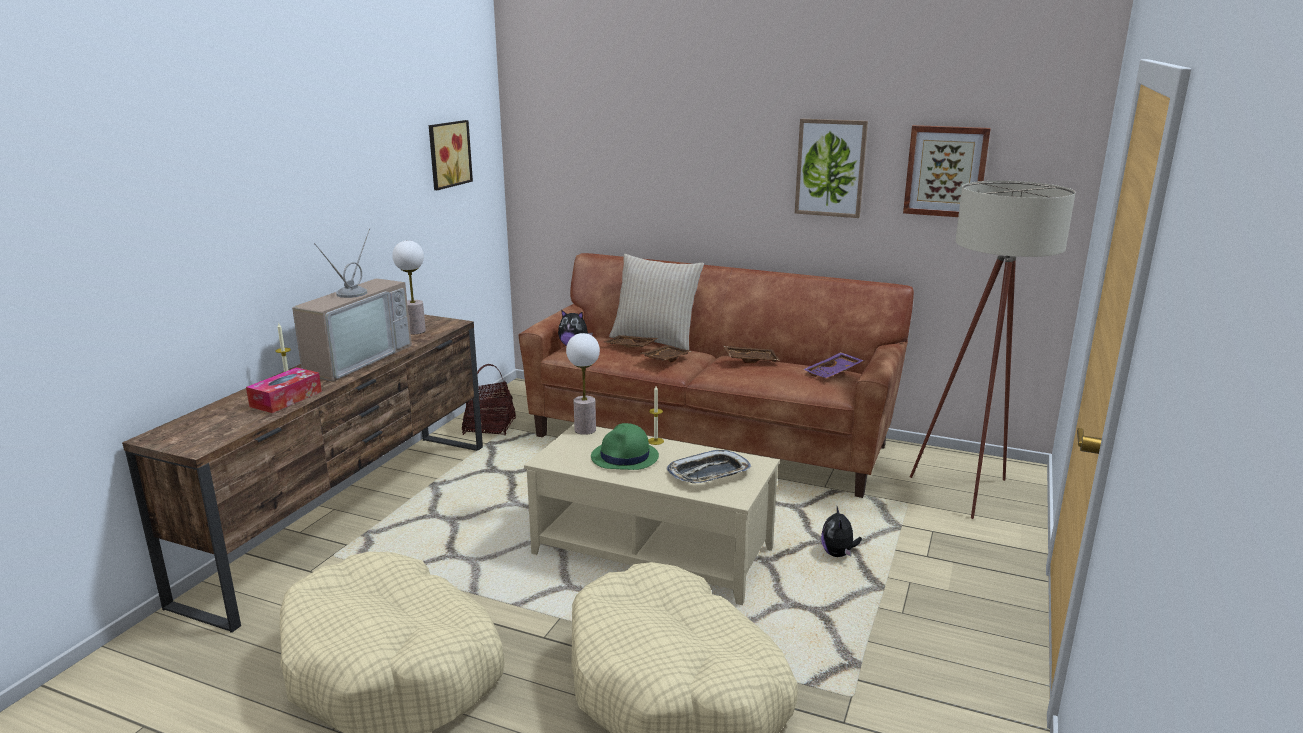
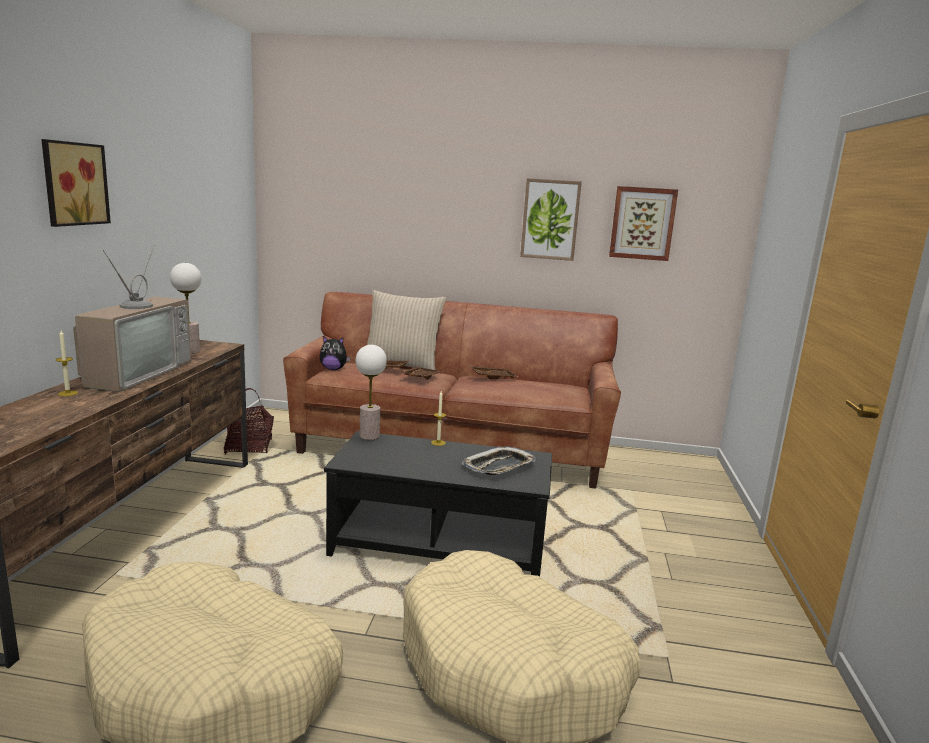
camera: 15 degrees left, 5 degrees down
(286, 399) = (71, 408): tissue box -> none
(447, 154) = (213, 194): picture -> picture (73, 183)
(625, 457) = (417, 457): green hat -> none
(653, 550) = (440, 544): beige coffee table -> black coffee table
(833, 373) = (565, 385): purple tray -> none
(838, 554) = (598, 535): plush toy -> none
(971, 489) = (673, 477): beige floor lamp -> none

